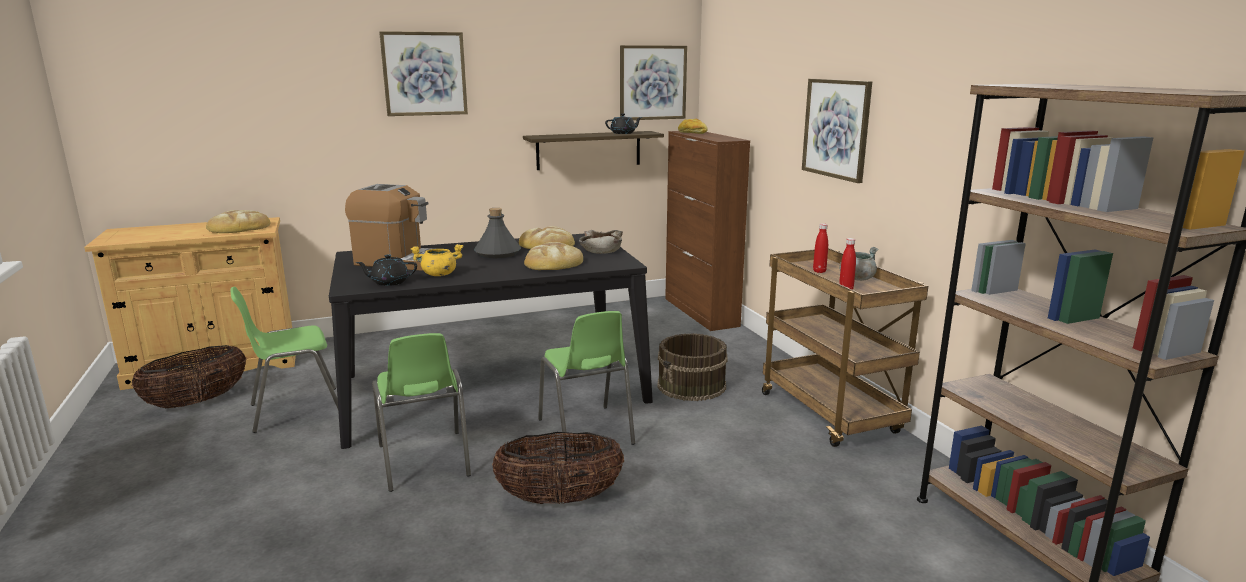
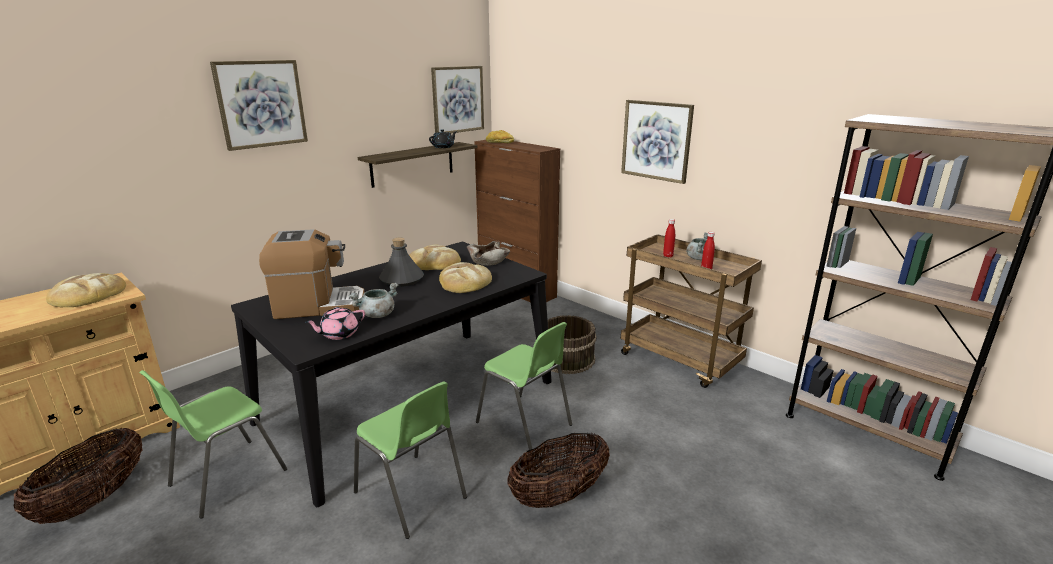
camera: 25 degrees left, 5 degrees up
(389, 282) = (339, 334): black teapot -> pink teapot
(439, 274) = (377, 315): yellow cooking pot -> grey cooking pot

